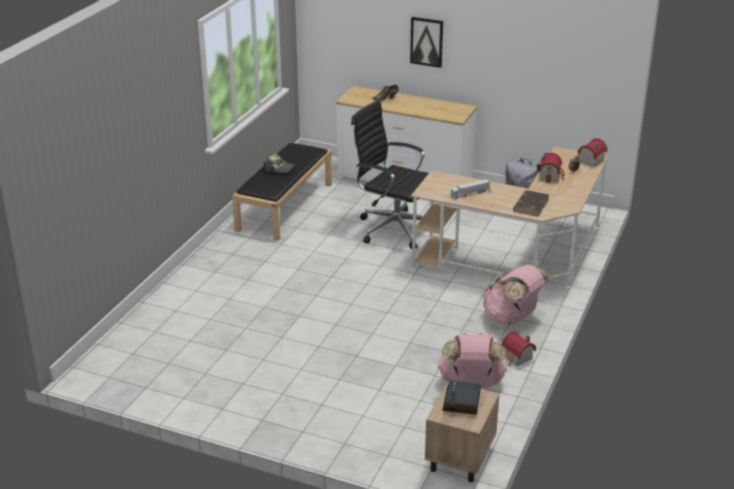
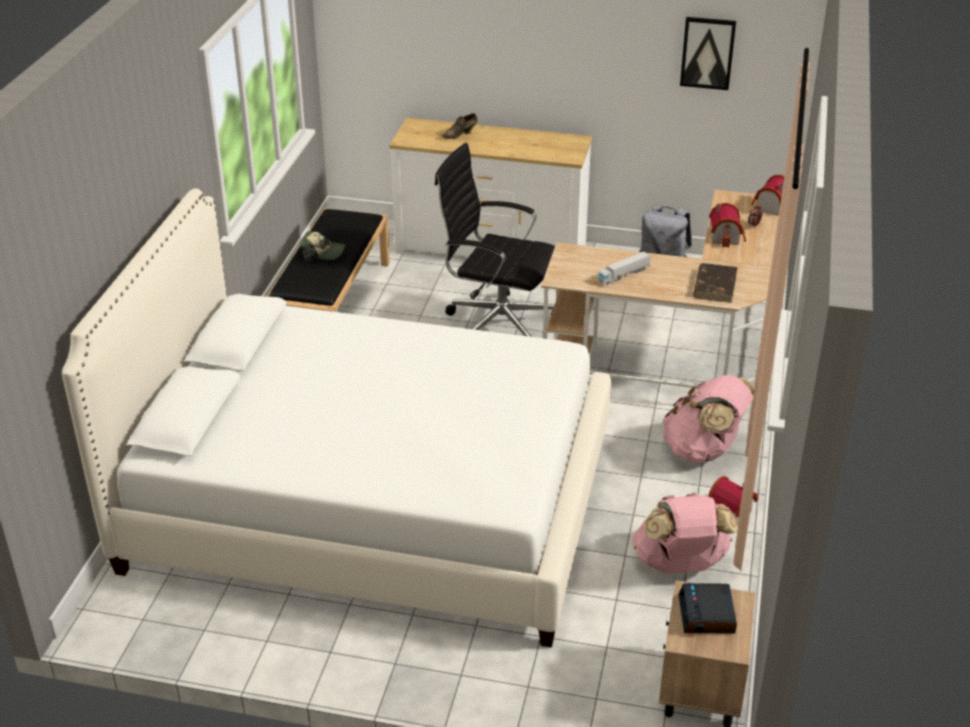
camera: 10 degrees left, 5 degrees up
(274, 326) = (370, 503): none -> white bed
(427, 41) = (515, 48): picture -> picture (707, 53)

